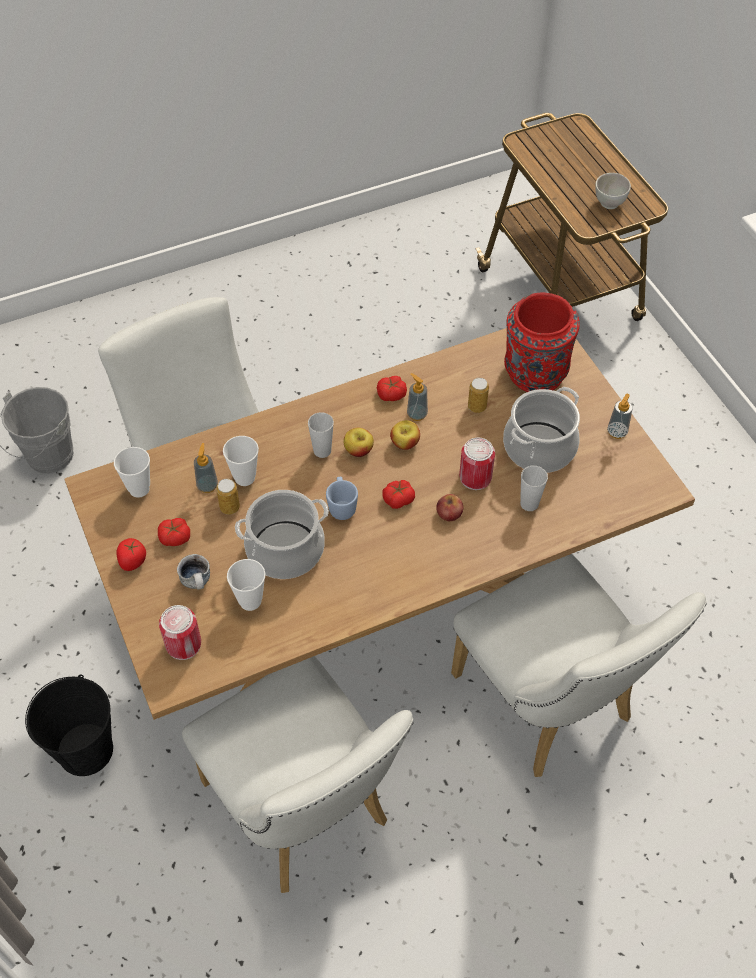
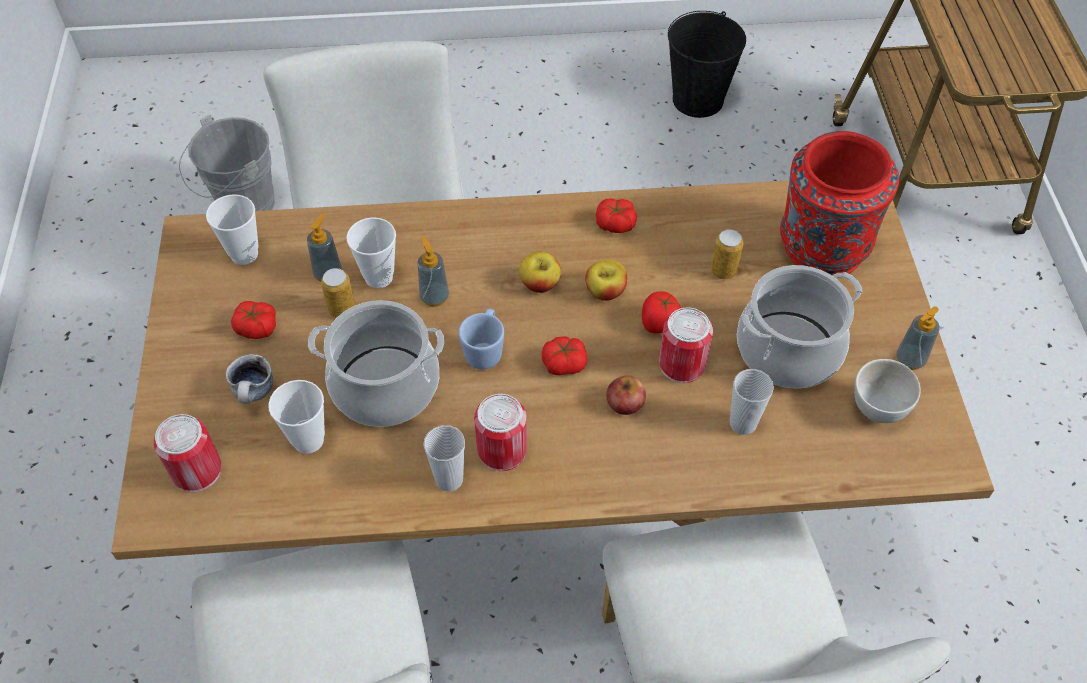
camera: 20 degrees right, 0 degrees up
(86, 750) = (126, 560): black bucket -> black bucket (698, 100)
(132, 561) = (190, 342): tomato -> tomato (658, 323)
(322, 451) = (492, 271): cup -> cup (449, 479)
(383, 568) = (502, 450): none -> can
(417, 414) = (638, 258): soap dispenser -> soap dispenser (434, 297)
(609, 204) = (1013, 59): white bowl -> white bowl (877, 410)

